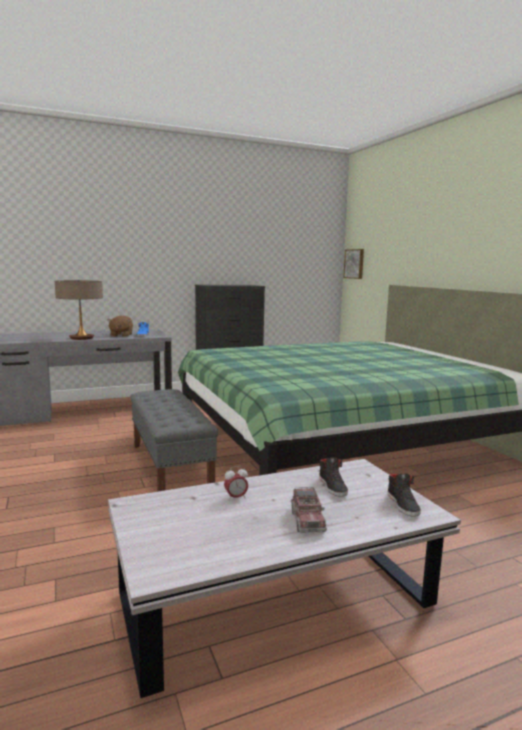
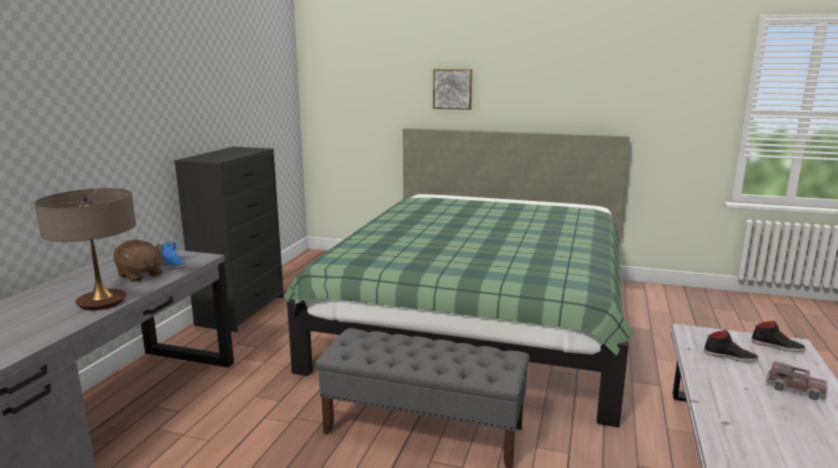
camera: 50 degrees left, 5 degrees up
(236, 497) = (734, 402): alarm clock -> none
(354, 264) = (324, 102): picture -> picture (453, 89)

